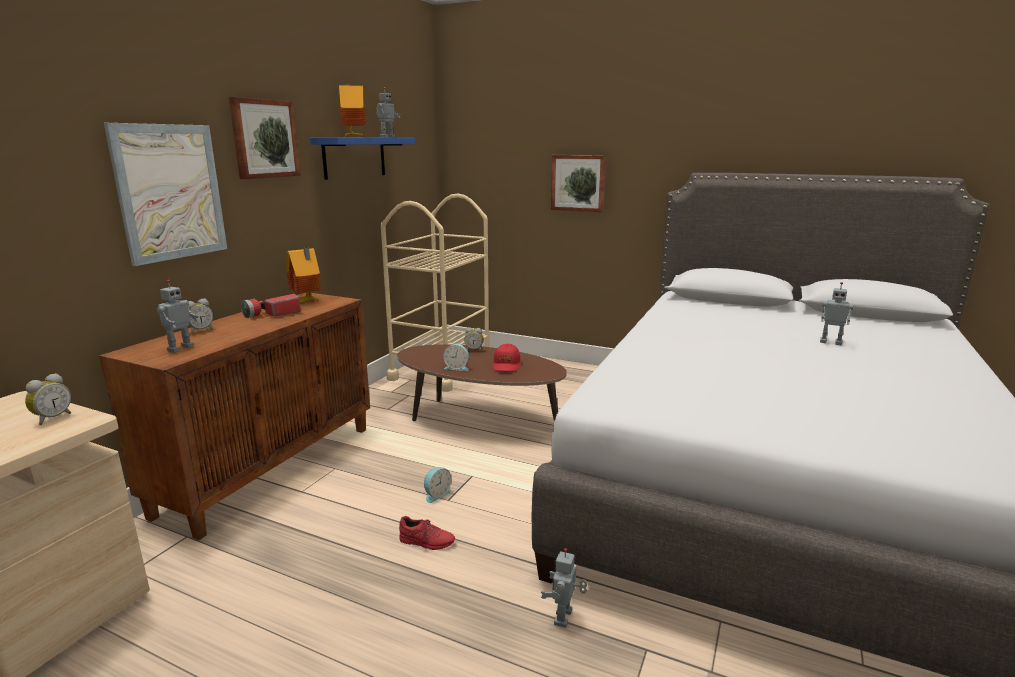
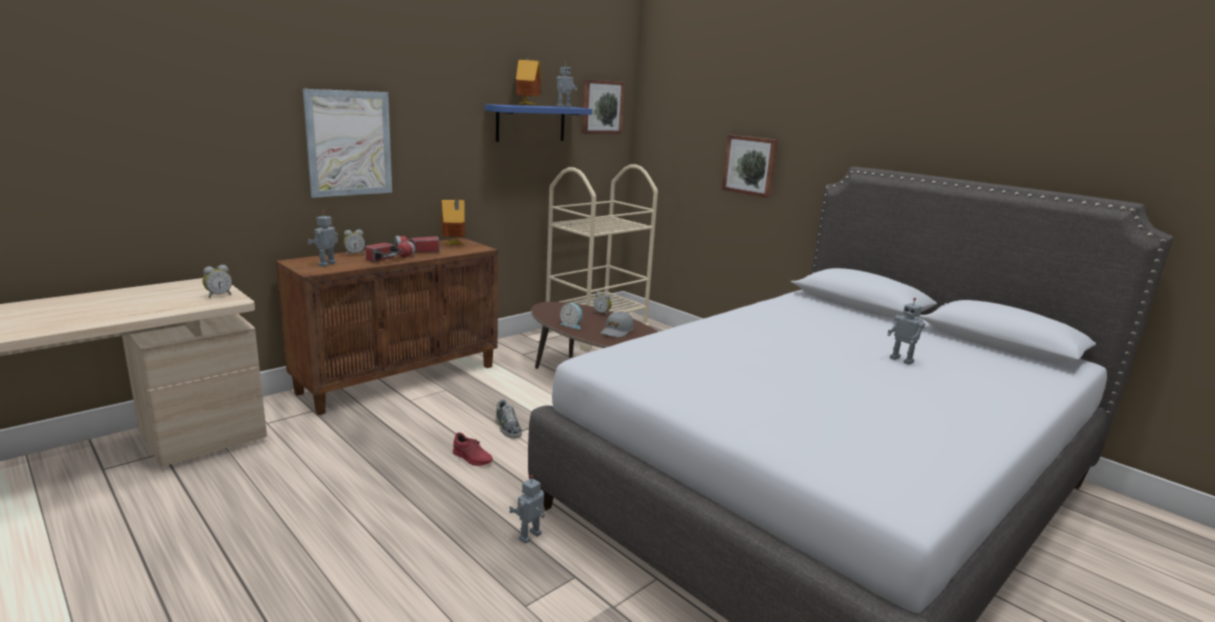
camera: 20 degrees right, 0 degrees up
(179, 348) = (328, 264): toy robot -> toy robot turned 150 degrees clockwise
(252, 328) = (390, 259): none -> flashlight
(264, 139) = (439, 104): picture -> picture (601, 107)
(436, 494) = (507, 427): alarm clock -> shoe
(506, 365) = (617, 331): red cap -> grey cap

